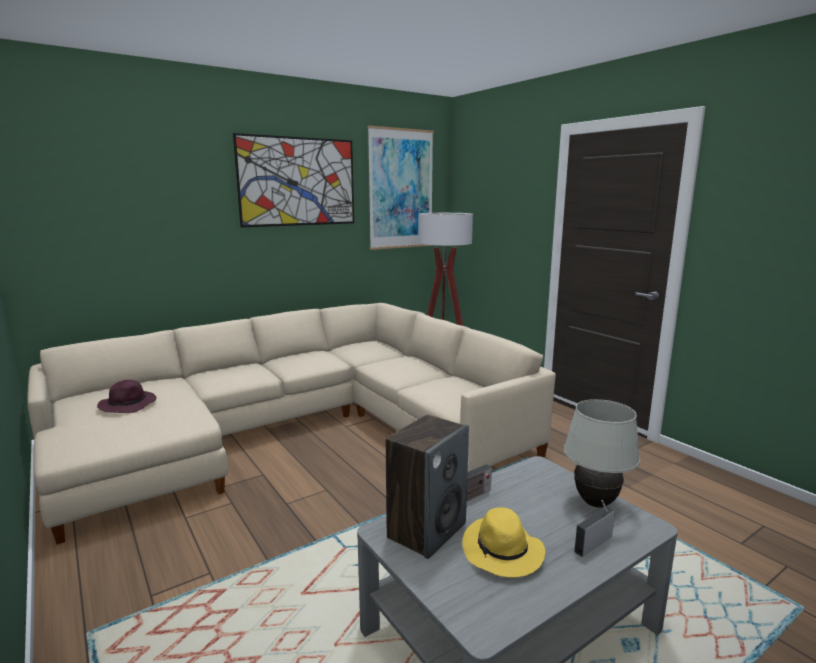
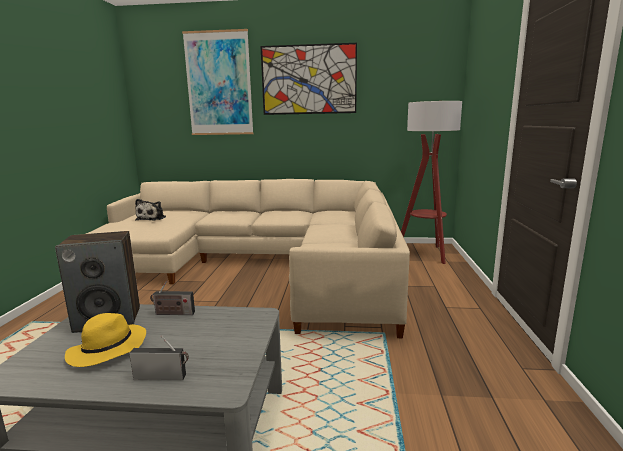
camera: 40 degrees right, 0 degrees up
(129, 405) = (152, 218): purple hat -> plush toy
(401, 189) = (405, 83): picture -> picture (219, 84)
(596, 503) = (233, 354): white table lamp -> none

